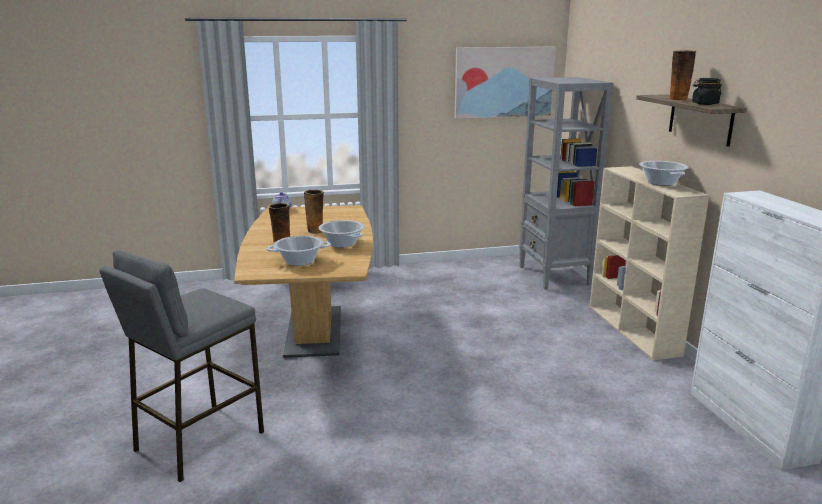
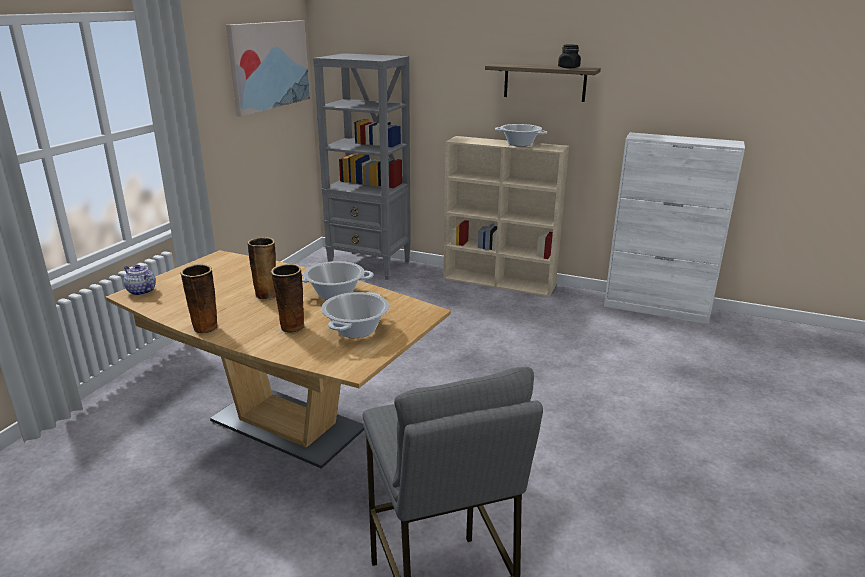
camera: 55 degrees left, 5 degrees up
(677, 99) = (532, 66): vase -> vase (205, 329)

